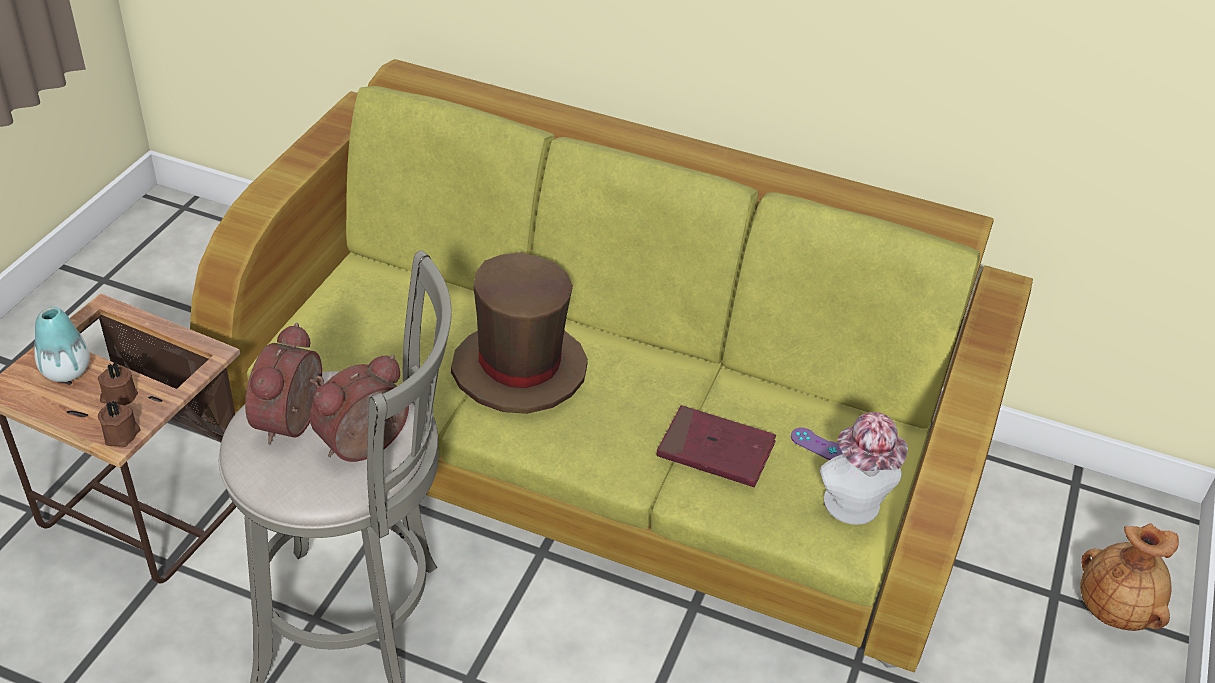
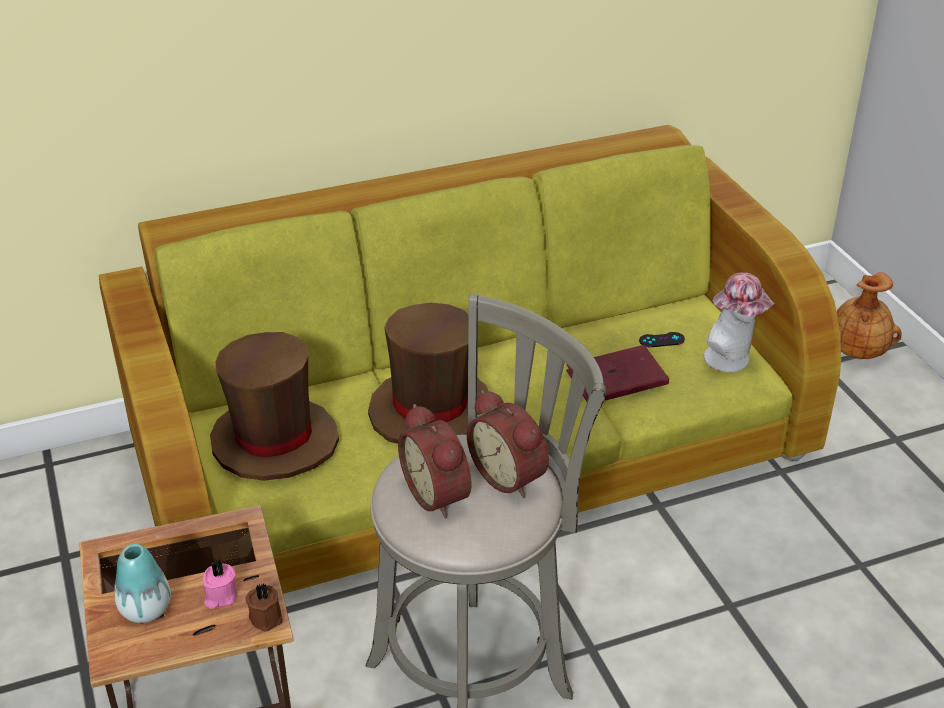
camera: 40 degrees left, 5 degrees down
(118, 397) = (220, 596): brown candle -> pink candle
(366, 447) = (510, 476): alarm clock -> alarm clock turned 45 degrees counterclockwise
(376, 315) = (274, 441): none -> brown hat
(817, 444) = (661, 340): purple game controller -> black game controller

